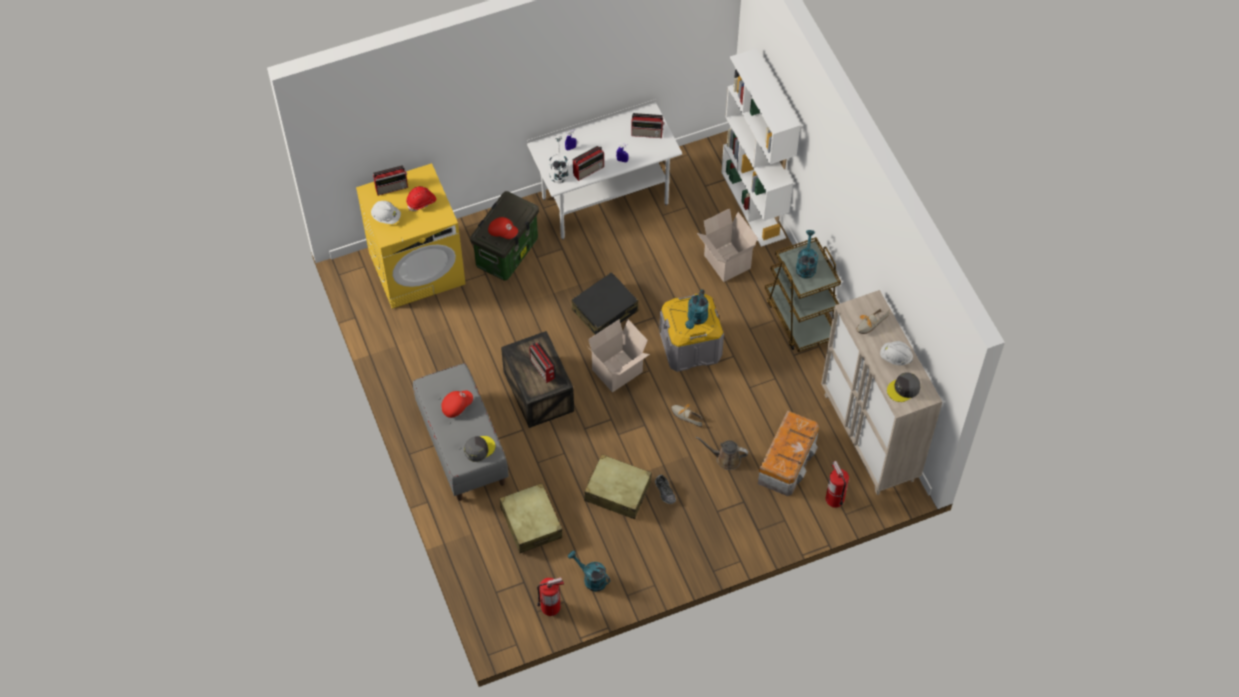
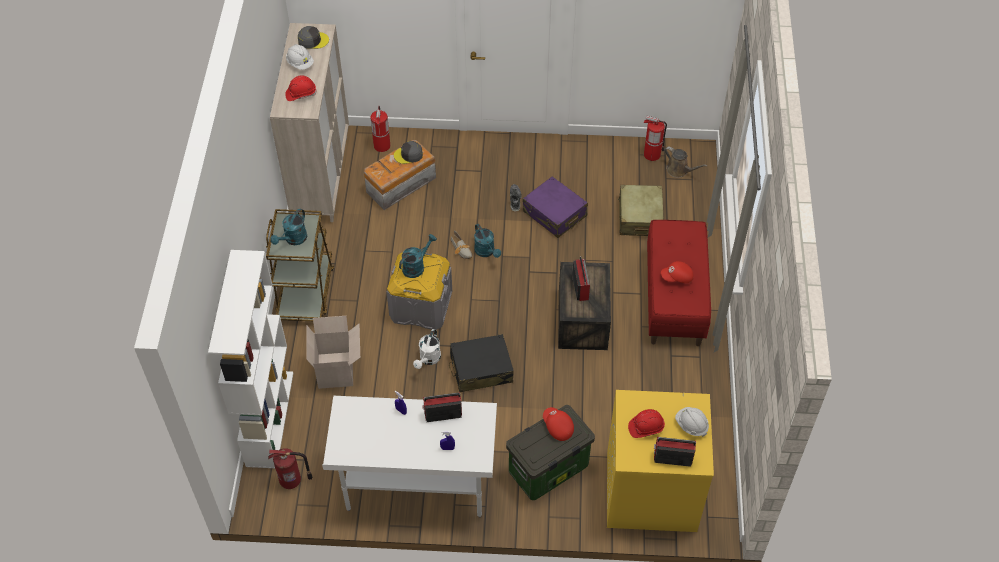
camera: 155 degrees left, 5 degrees down
(462, 446) = (674, 299): grey bench -> red bench
(479, 449) = (672, 235): grey cap -> grey cap (408, 155)
(559, 171) = (474, 426): white watering can -> white watering can (428, 359)
(591, 579) = (609, 161): turquoise watering can -> turquoise watering can (486, 252)
(617, 372) = (501, 308): cardboard box -> none
(617, 491) = (555, 214): beige suitcase -> purple suitcase
(647, 133) = (355, 432): radio -> none
(703, 168) = (292, 481): none -> fire extinguisher
(725, 458) = (449, 205): brown watering can -> brown watering can (679, 170)
(869, 324) = (301, 94): shoe -> red hard hat

